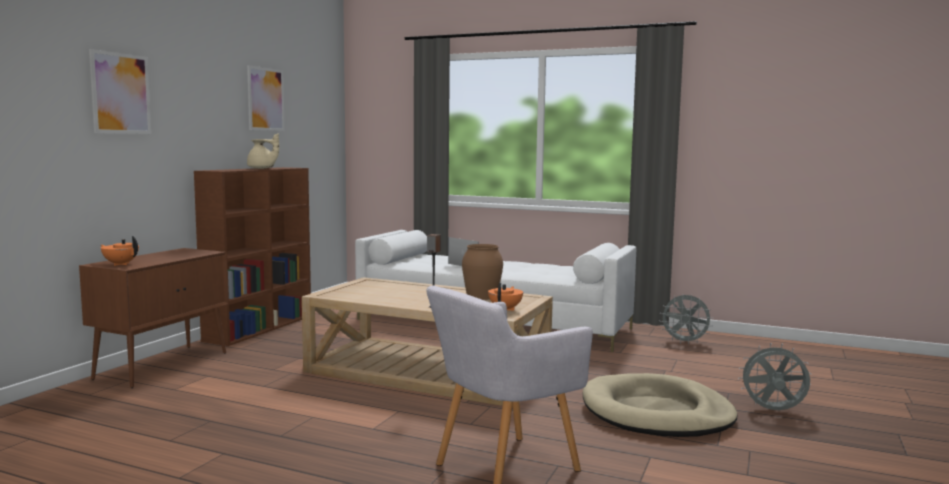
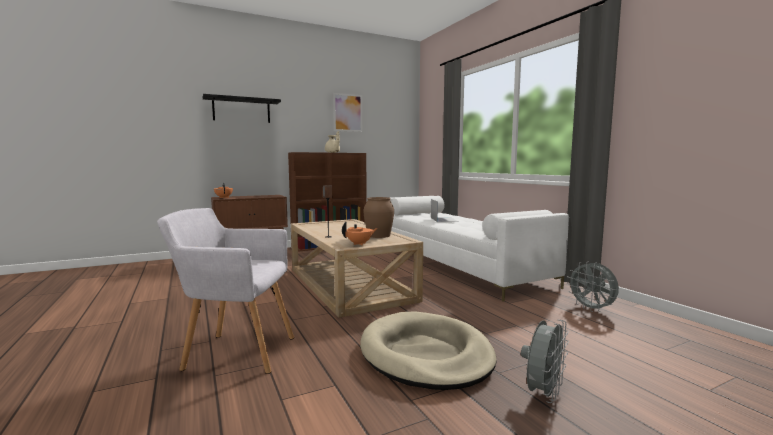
camera: 40 degrees right, 0 degrees up
(121, 93) = (241, 110): picture -> black shelf
(773, 411) = (543, 394): grey fan -> grey fan turned 75 degrees clockwise

